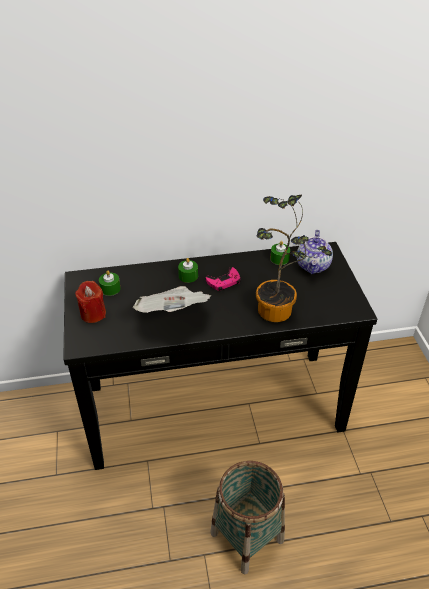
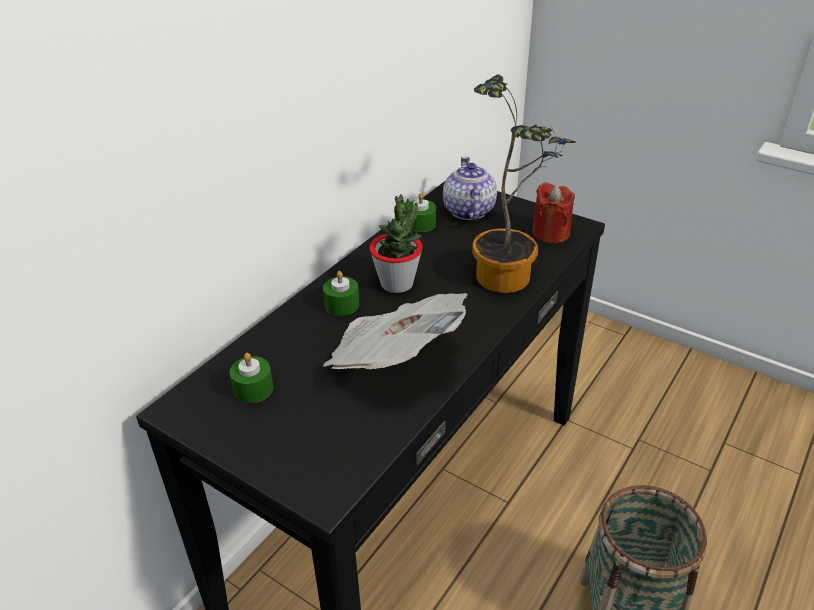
camera: 45 degrees left, 5 degrees down
(93, 314) = (278, 438): red candle -> red candle (550, 233)
(224, 281) = (397, 284): pink game controller -> potted plant
(313, 266) = (468, 211): teapot -> teapot turned 150 degrees counterclockwise

